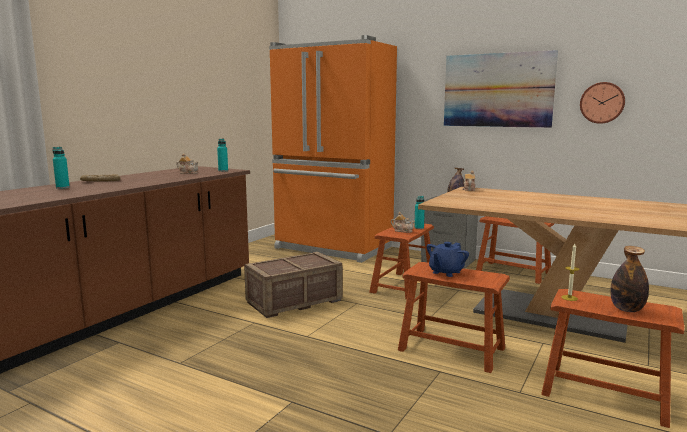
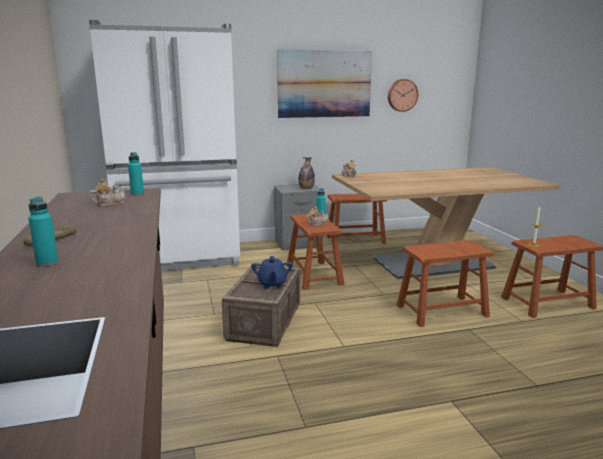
camera: 45 degrees left, 5 degrees up
(333, 248) = (181, 259): orange fridge -> white fridge
(446, 272) = (440, 249): blue teapot -> blue teapot (272, 284)
(627, 309) = (566, 243): bottle -> none

